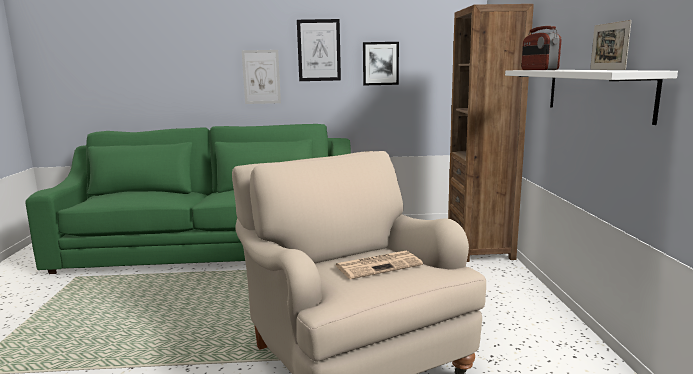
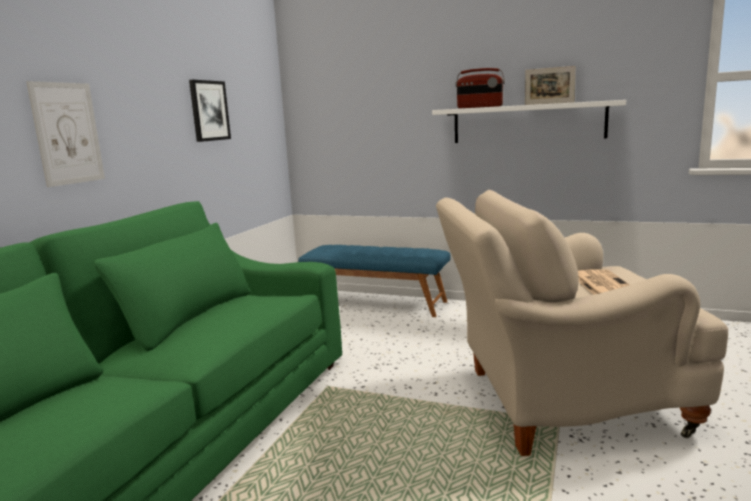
camera: 65 degrees left, 0 degrees up
(319, 50) = (143, 88): picture -> none
(480, 249) = (376, 303): brown bookcase -> blue bench

